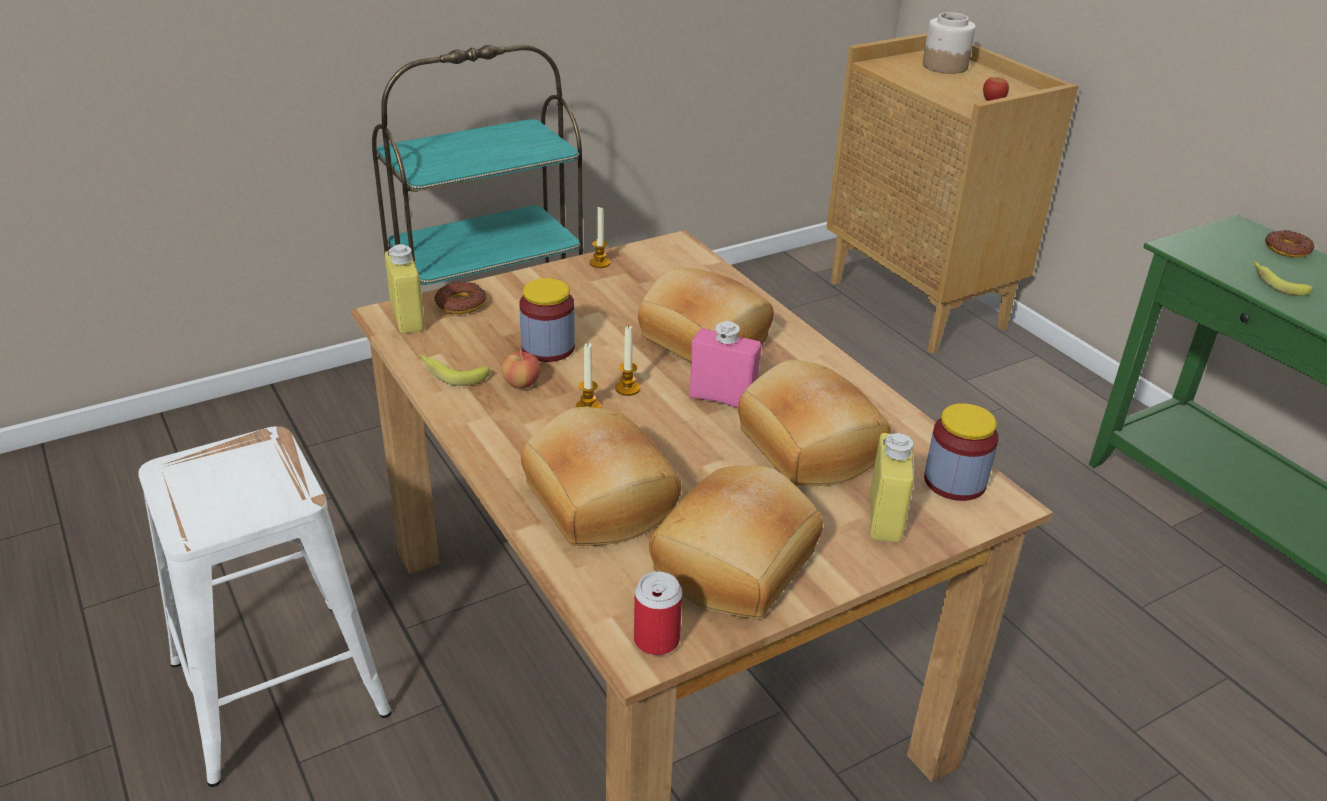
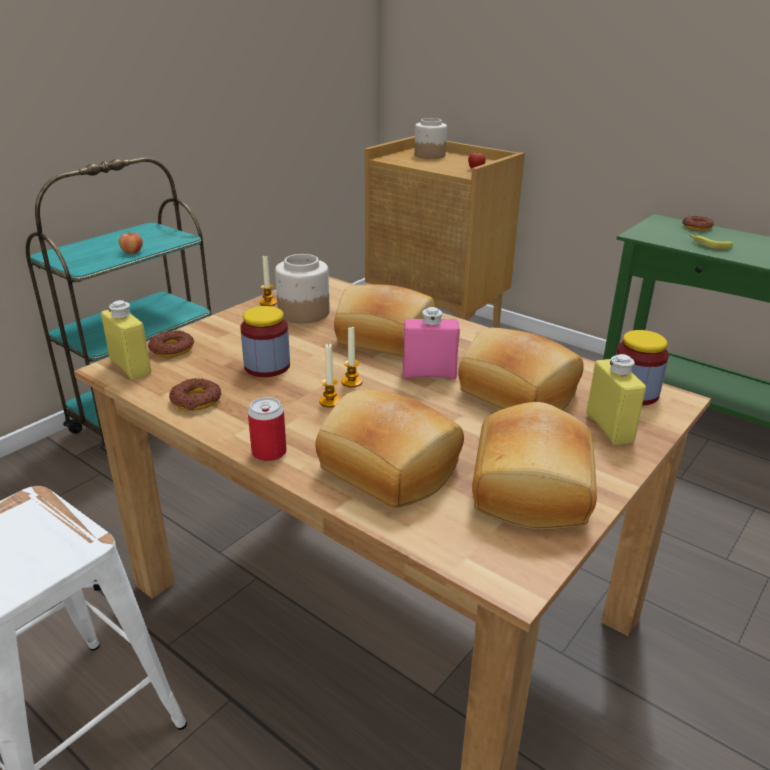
camera: 20 degrees left, 5 degrees down
(451, 373) = (196, 400): banana -> donut
(521, 383) = (262, 396): apple -> apple (132, 252)
(631, 285) = (303, 313): none -> jar
(656, 640) = (518, 566): can -> can (269, 453)

